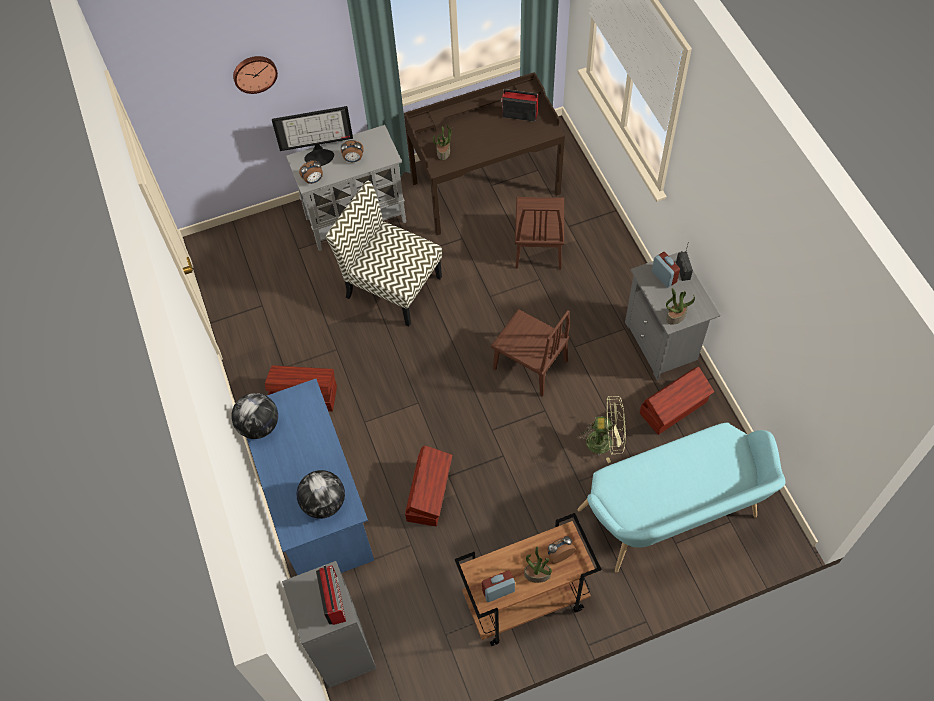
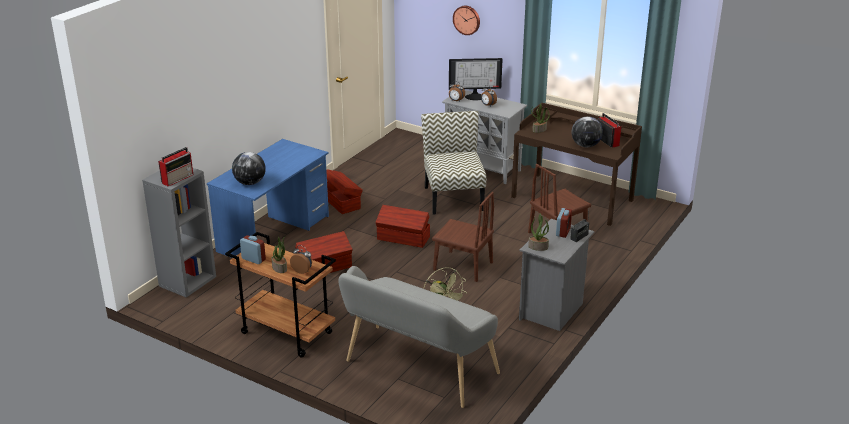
camera: 50 degrees right, 30 degrees down
(259, 426) = (277, 148): globe -> globe (585, 145)
(319, 155) = (475, 96): monitor -> monitor turned 45 degrees counterclockwise
(530, 365) = (463, 266): brown chair -> brown chair turned 60 degrees counterclockwise
(673, 519) = (416, 370): turquoise bench -> grey bench
(674, 408) = (506, 336): brown storage box -> brown storage box (403, 238)

